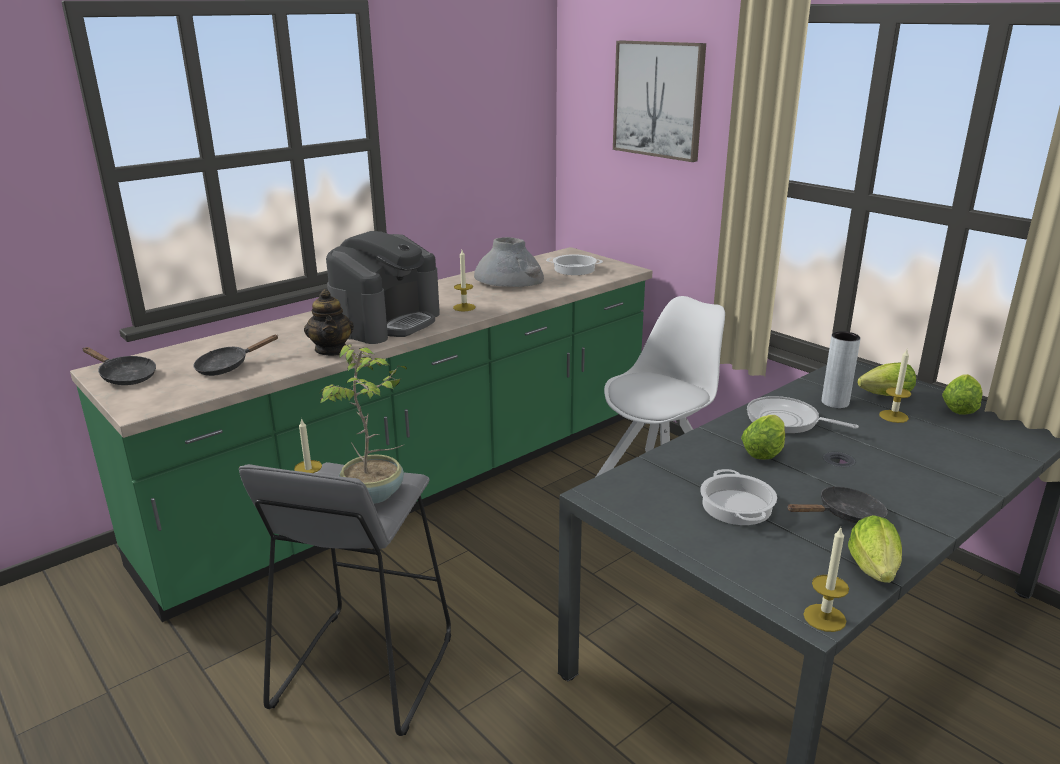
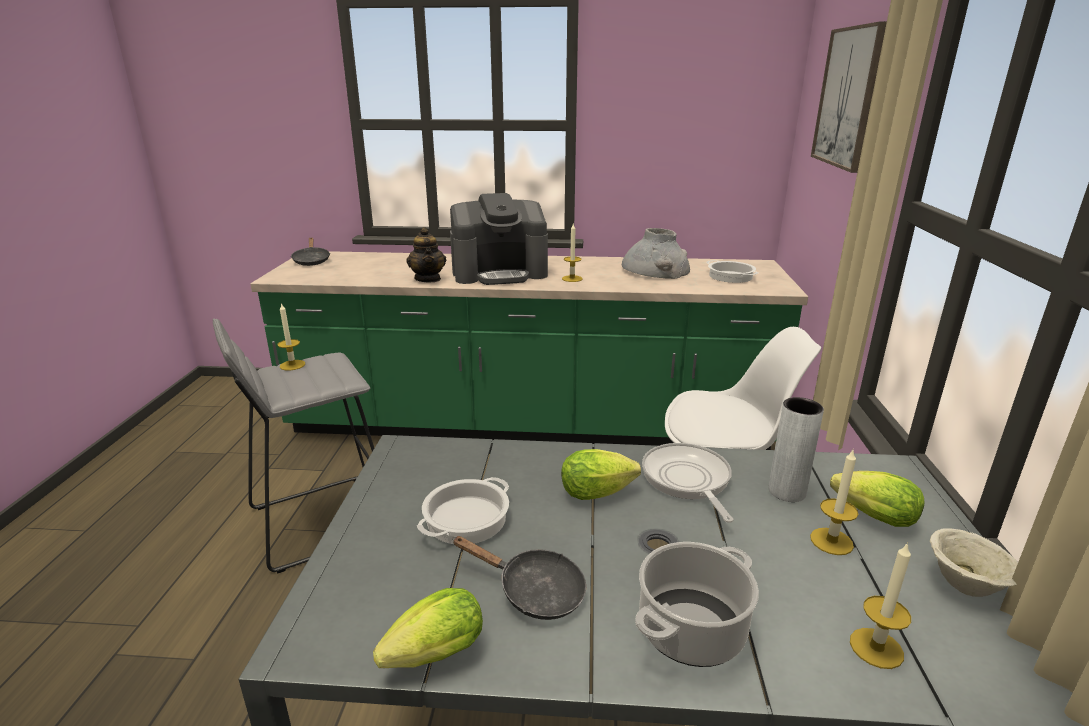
camera: 45 degrees right, 0 degrees up
(227, 366) = (360, 270): black frying pan -> none
(332, 350) = (428, 279): teapot -> teapot turned 45 degrees counterclockwise
(374, 494) = (313, 381): potted plant -> none
(824, 618) = (303, 653): candle -> candle (876, 648)
(928, 487) = (691, 631): none -> cooking pot
(959, 407) = (963, 584): lettuce -> beige bowl

